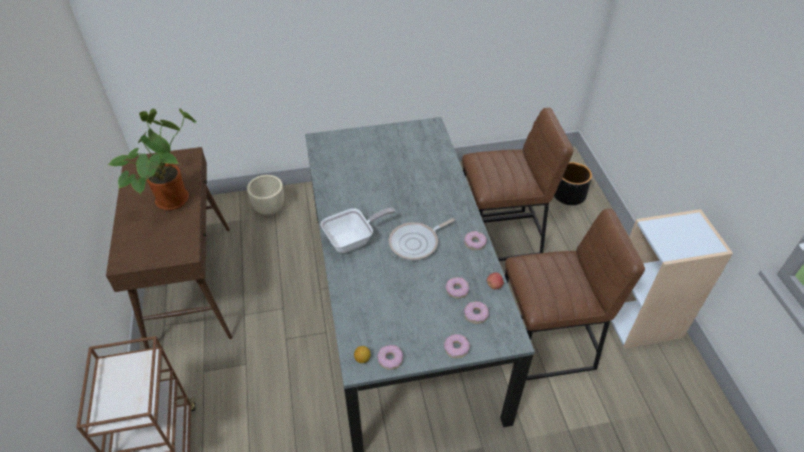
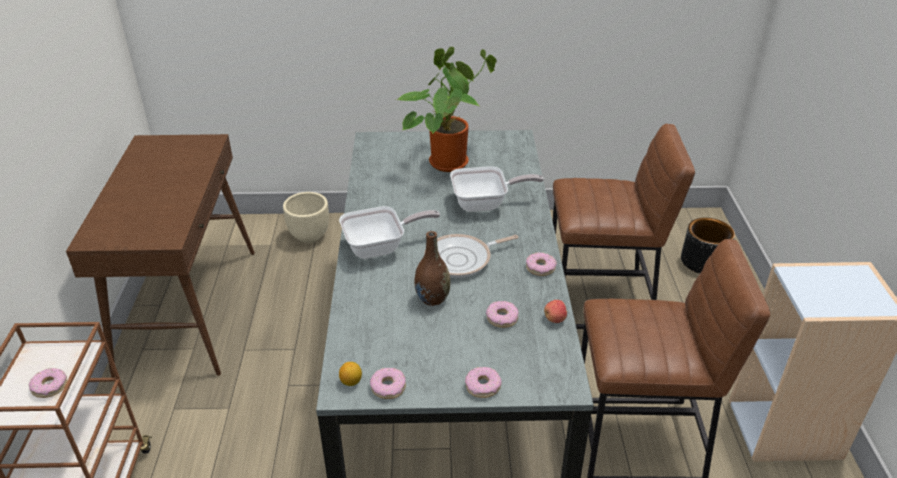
camera: 10 degrees right, 10 degrees down
(172, 197) = (174, 180): potted plant -> potted plant (448, 160)
(403, 280) = (432, 299): none -> brown vase
(422, 190) = (485, 204): none -> frying pan
(476, 315) = (520, 350): donut -> donut (50, 387)

